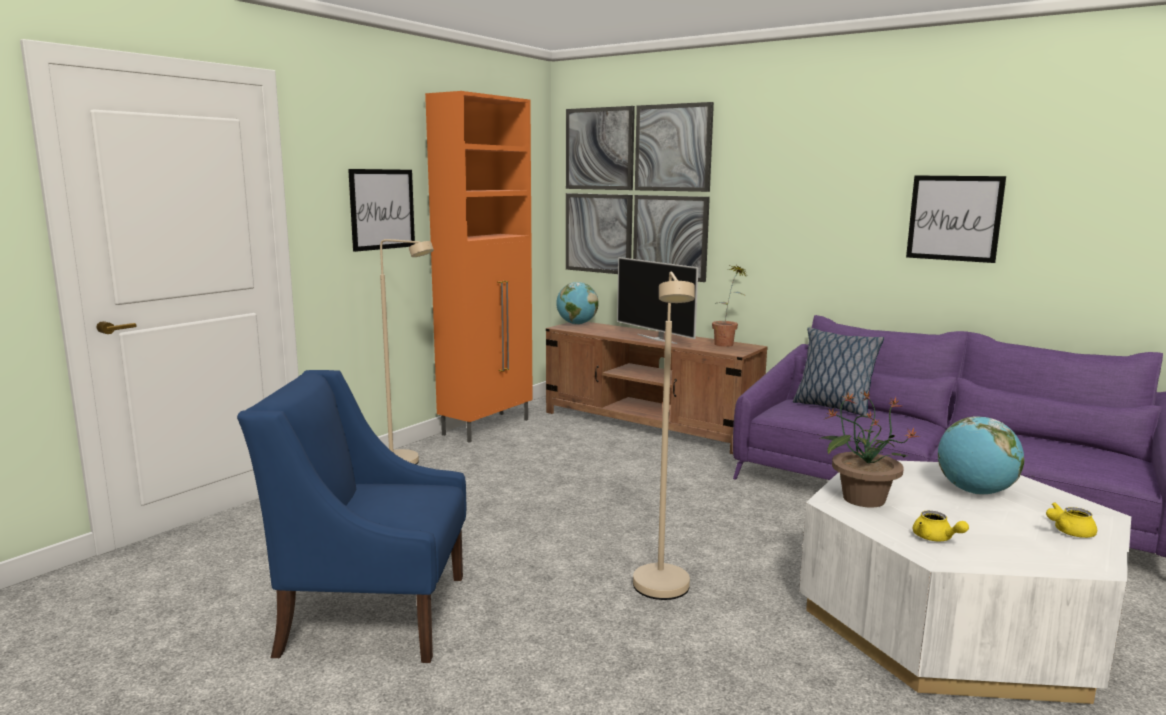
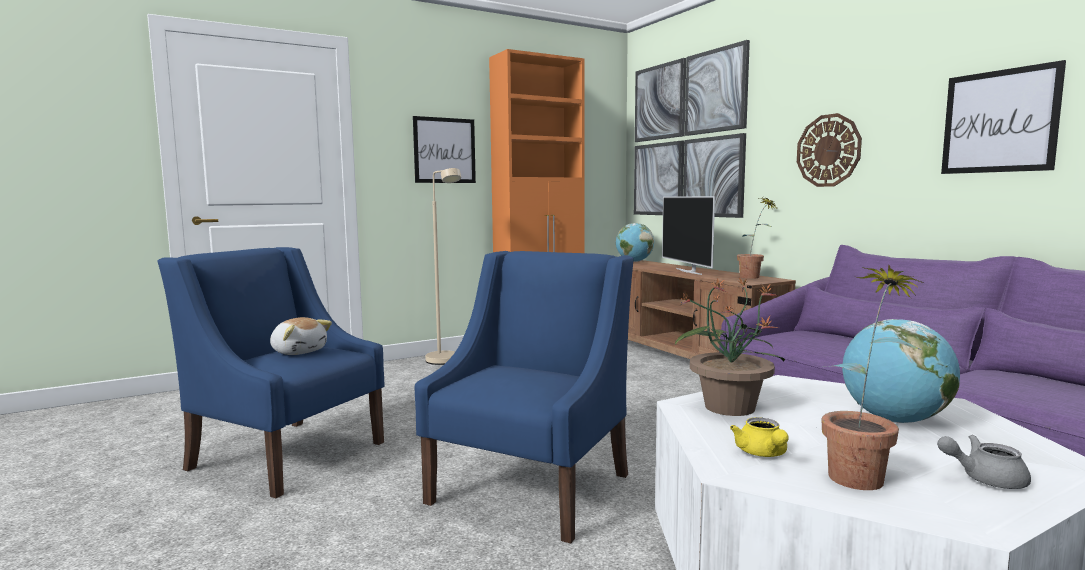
camera: 25 degrees right, 5 degrees down
(394, 497) = (299, 351): none -> plush toy
(662, 594) = (532, 487): beige floor lamp -> blue armchair
(799, 225) = (828, 150): none -> wall clock
(832, 407) = (833, 338): pillow -> none
(1007, 542) = (863, 474): none -> potted plant
(1068, 532) = (984, 479): yellow teapot -> grey teapot

